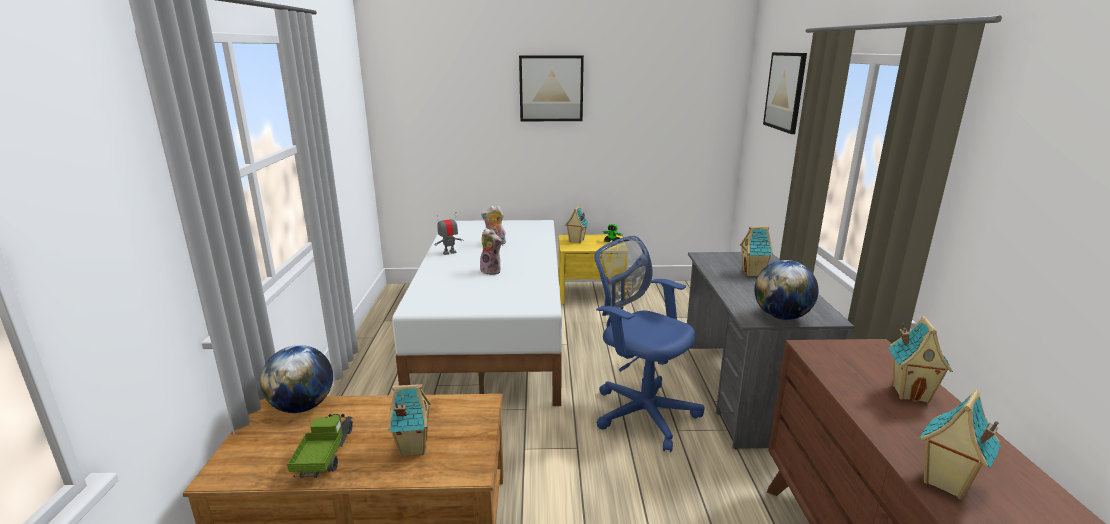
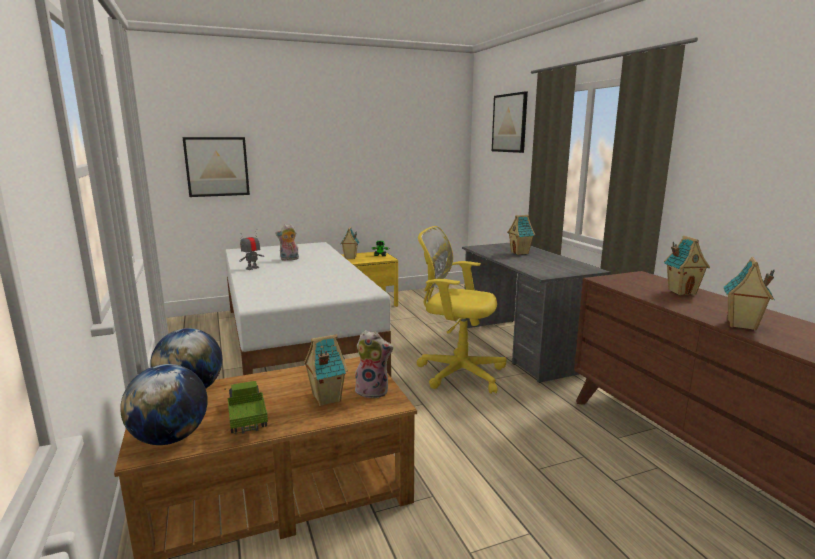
camera: 20 degrees left, 5 degrees down
(492, 271) = (304, 275): plush toy -> plush toy (373, 391)
(551, 88) = (318, 126): picture -> picture (217, 166)
(641, 411) = (457, 372): blue office chair -> yellow office chair
(781, 316) = (561, 272): globe -> globe (170, 438)

